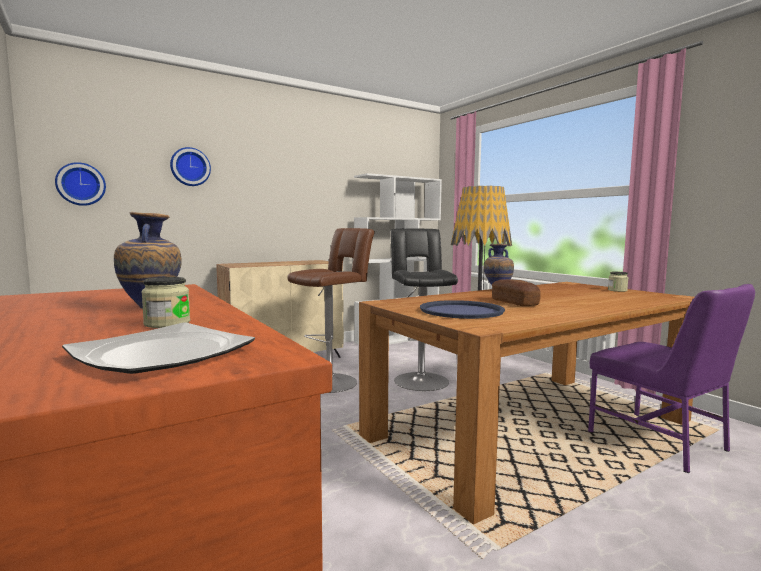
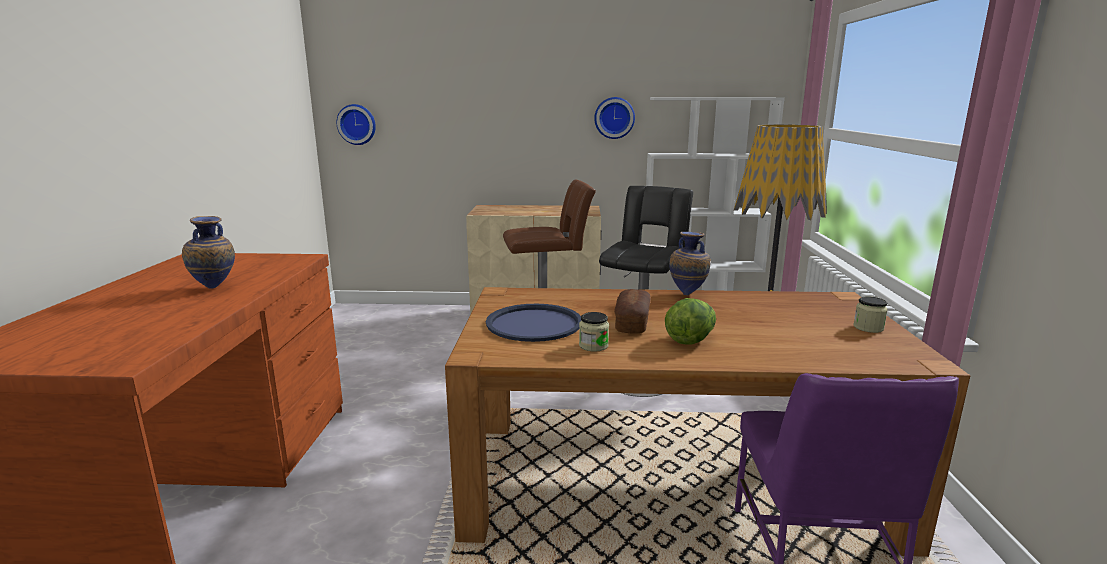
camera: 35 degrees right, 10 degrees up
(163, 353) = (101, 343): plate -> none
(167, 323) = (175, 311): jar -> jar (593, 346)
(190, 167) = (452, 100): wall clock -> wall clock (614, 118)
(567, 304) = (690, 339): none -> lettuce

